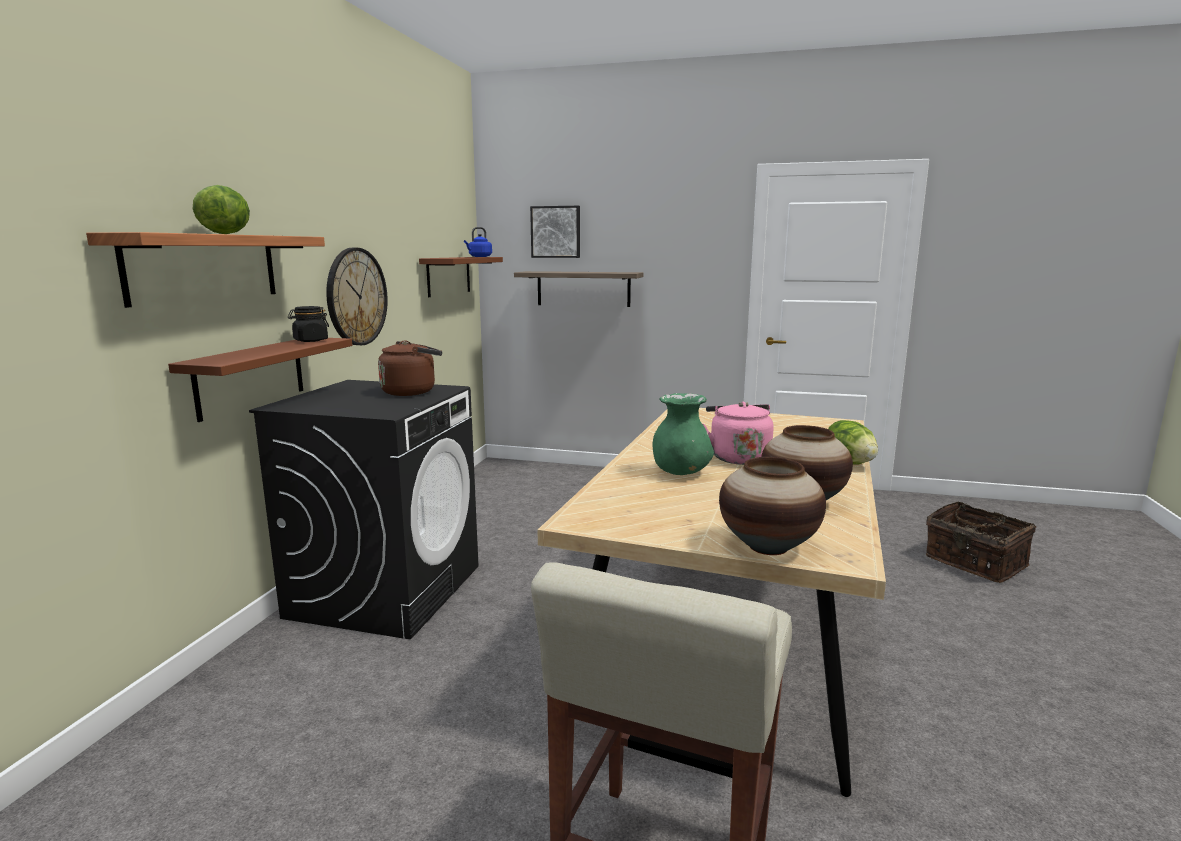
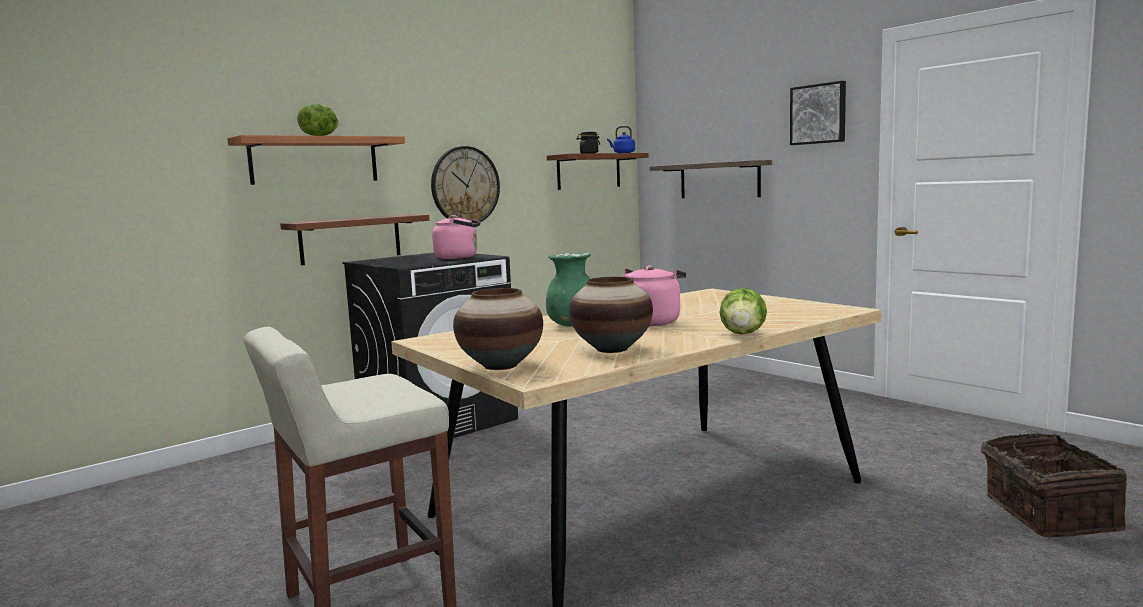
camera: 35 degrees right, 5 degrees down
(310, 340) = (398, 215): black jar -> black jar (588, 153)
(411, 392) = (459, 257): brown kettle -> pink kettle
(556, 232) = (696, 125): picture -> picture (818, 114)

